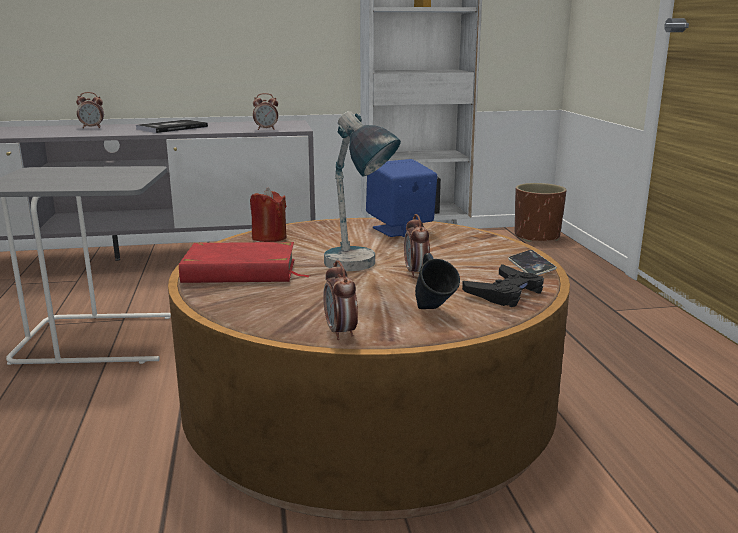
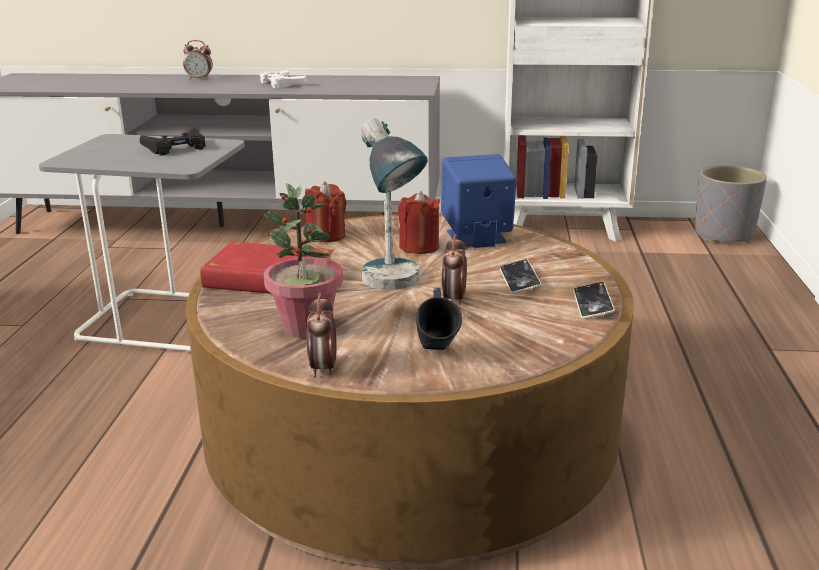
camera: 15 degrees right, 5 degrees up
(172, 128) = (281, 83): book -> white game controller
(266, 129) = (382, 90): alarm clock -> none
(302, 304) = (306, 328): none -> potted plant
(357, 240) = (419, 247): none -> red candle
(459, 256) = (519, 280): none -> phone
(505, 293) = (535, 337): black game controller -> black game controller (176, 148)
(537, 236) = (724, 235): brown planter -> grey planter

